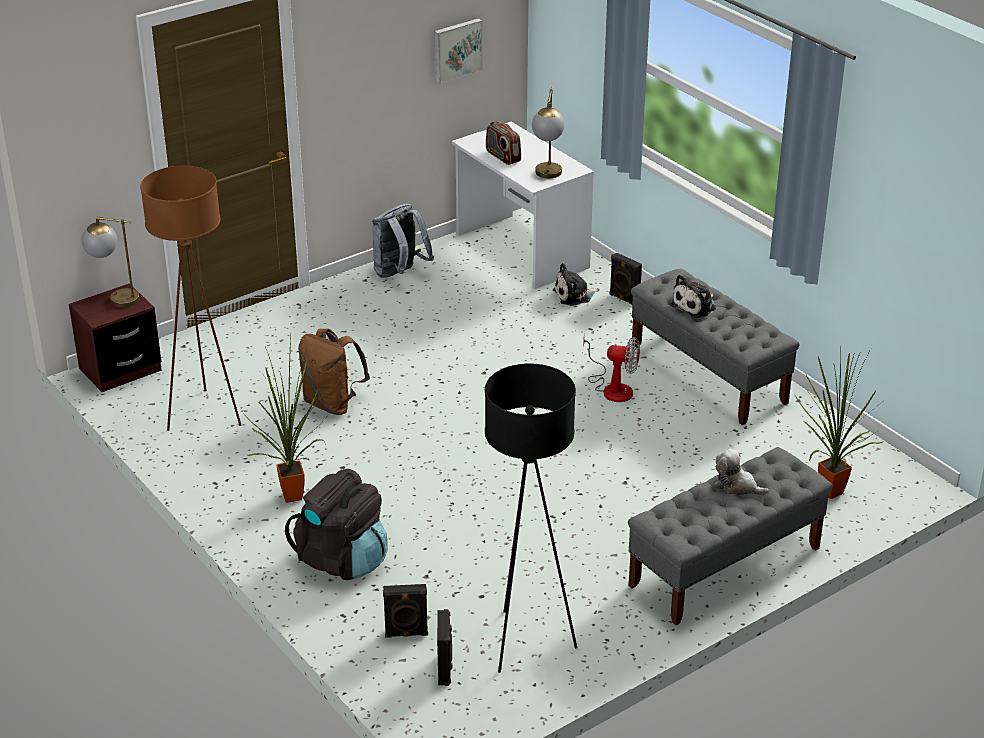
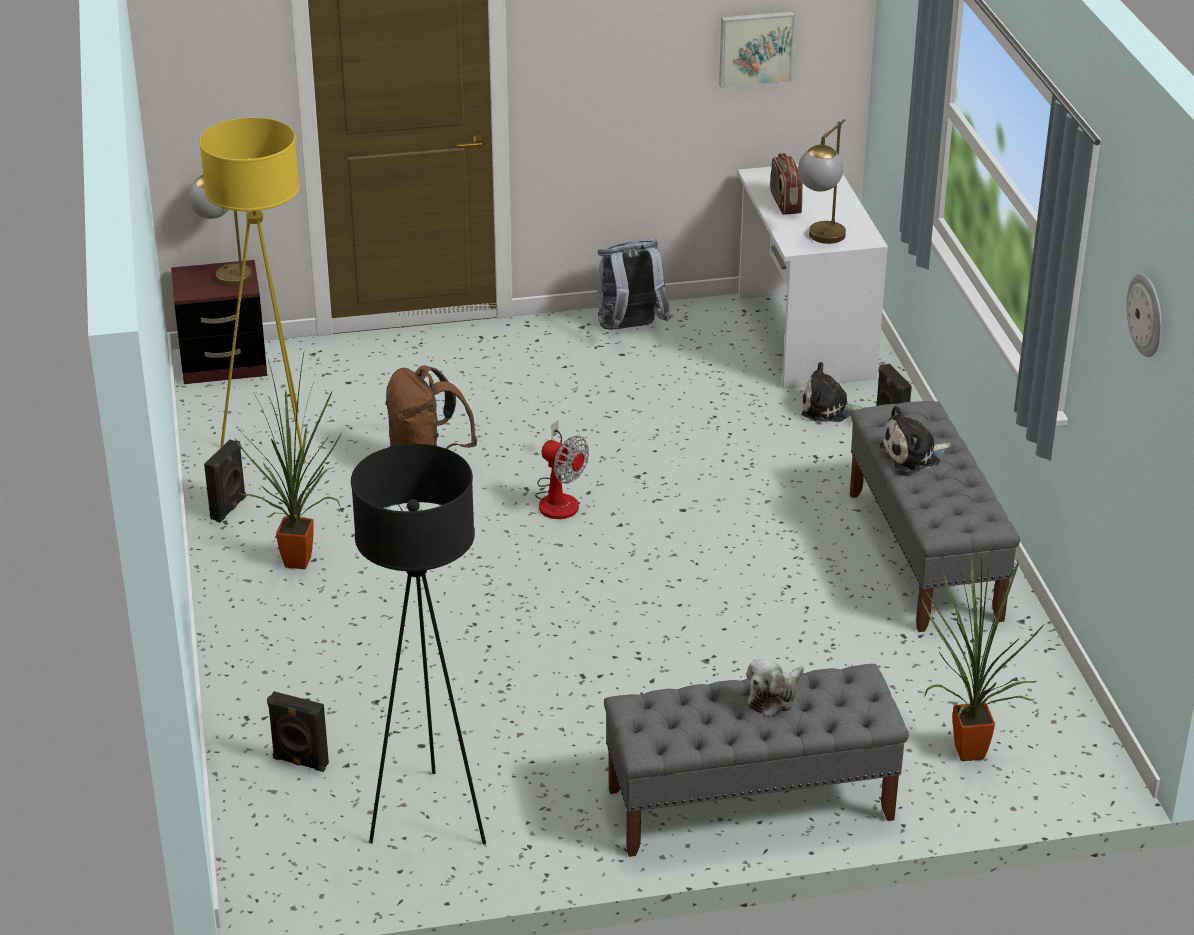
camera: 25 degrees right, 0 degrees up
(205, 414) = (275, 439): brown floor lamp -> yellow floor lamp
(342, 559) = (296, 652): black backpack -> none
(445, 670) = (311, 819): black speaker -> black speaker (229, 508)
(612, 387) = (785, 537): fan -> fan (558, 498)
(737, 486) = (774, 697): plush toy -> plush toy turned 105 degrees counterclockwise
(909, 166) = (1147, 315): none -> wall clock

